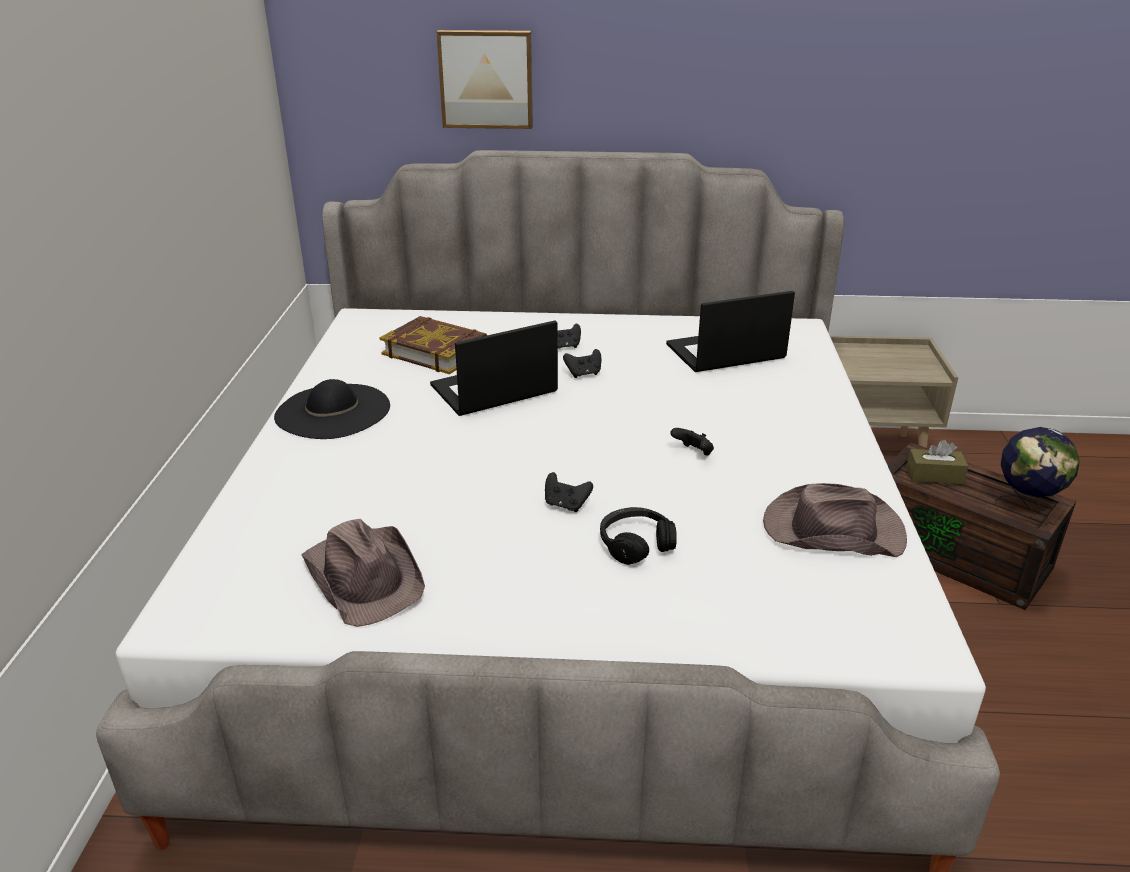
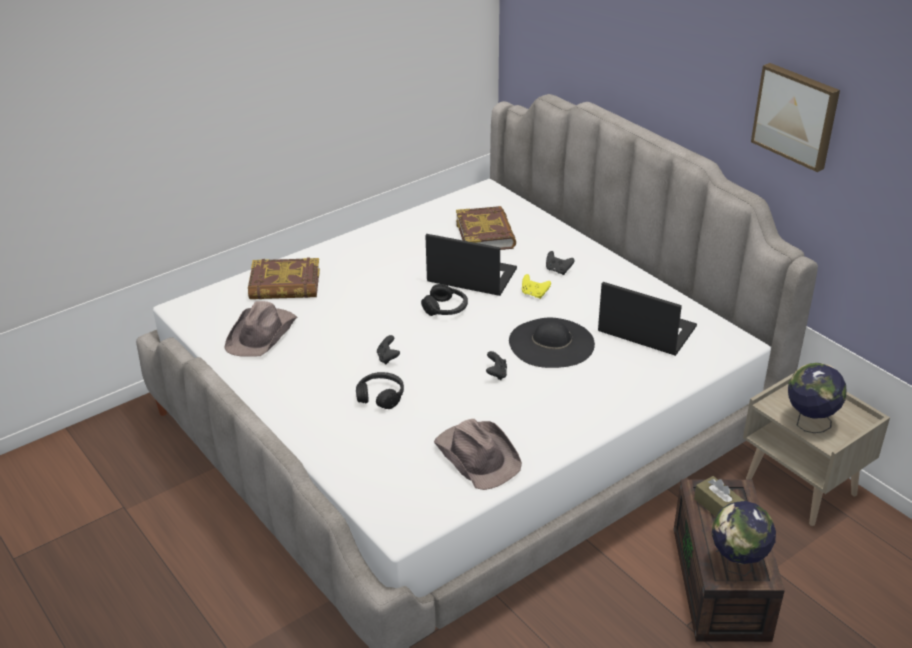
camera: 50 degrees right, 5 degrees up
(290, 509) = (285, 285): none -> book
(333, 411) = (379, 244): black hat -> black hat (551, 343)
(486, 79) = (605, 52): picture -> picture (796, 115)
(529, 428) = (446, 309): none -> black headphones
(583, 374) = (534, 294): black game controller -> yellow game controller
(900, 370) = (809, 423): none -> globe

